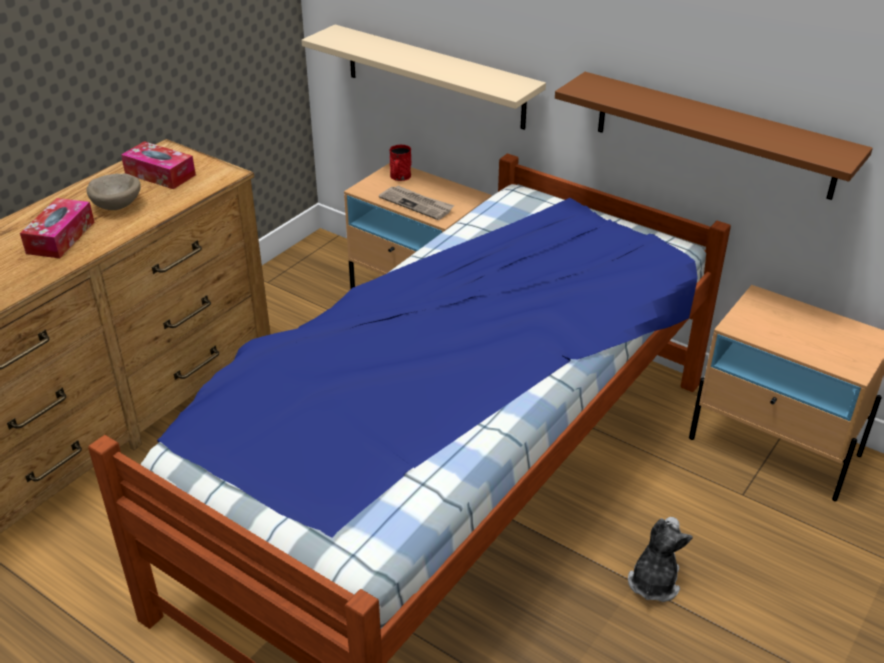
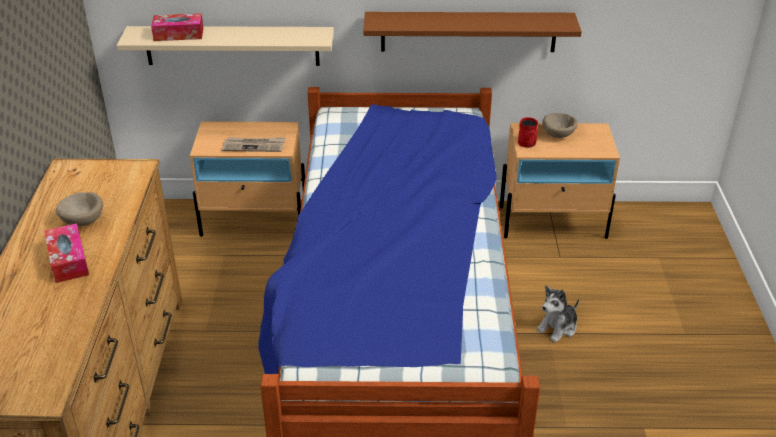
camera: 35 degrees left, 0 degrees up
(160, 174) = (86, 186): tissue box -> tissue box (178, 34)
(400, 177) = (220, 131): red mug -> red mug (528, 144)
(653, 582) = (558, 327): plush toy -> plush toy turned 120 degrees counterclockwise
(805, 322) = (558, 134): none -> beige bowl

